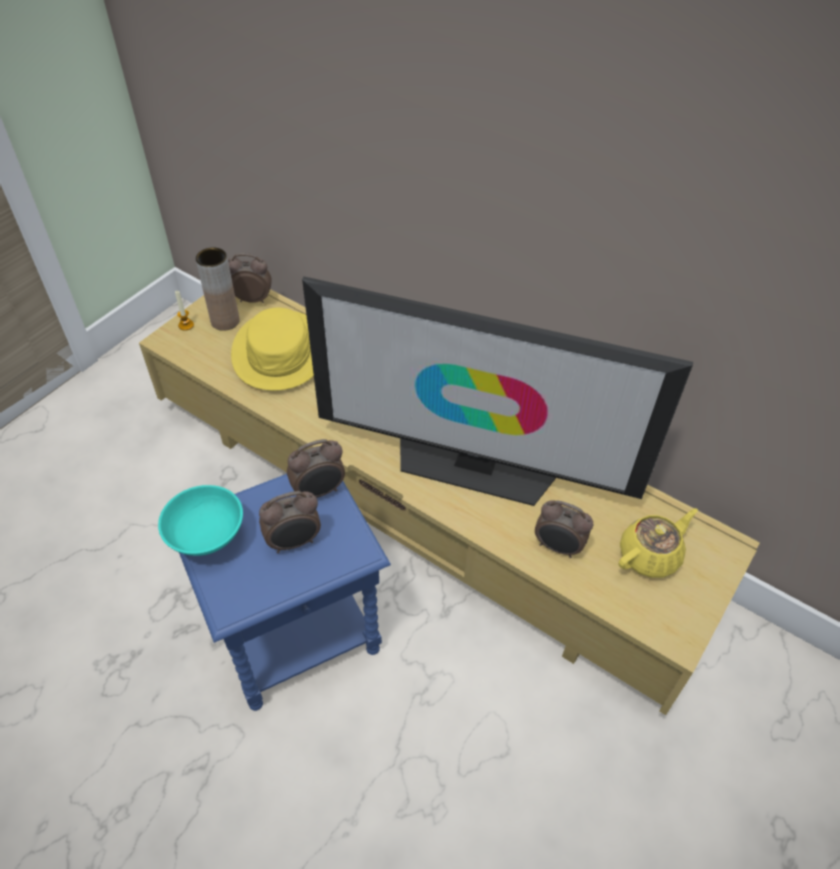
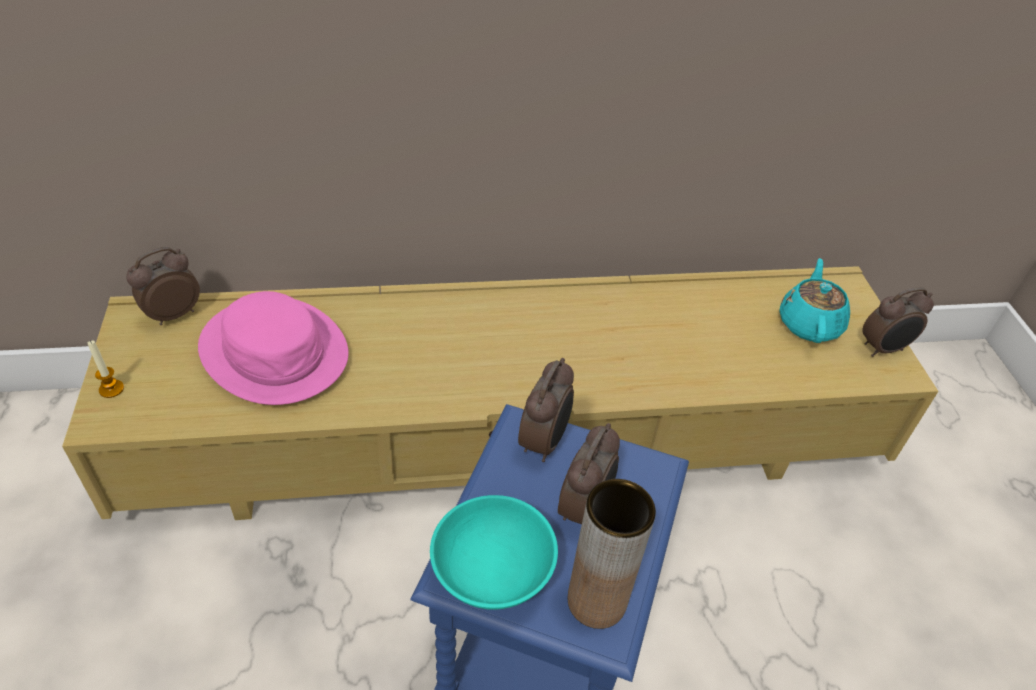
camera: 45 degrees left, 5 degrees down
(225, 321) = (162, 356): brown vase -> brown vase (596, 601)
(279, 352) = (275, 351): yellow hat -> pink hat
(474, 466) = (600, 341): television -> none
(558, 547) = (744, 364): alarm clock -> alarm clock (883, 349)
(650, 555) = (809, 324): yellow teapot -> turquoise teapot

